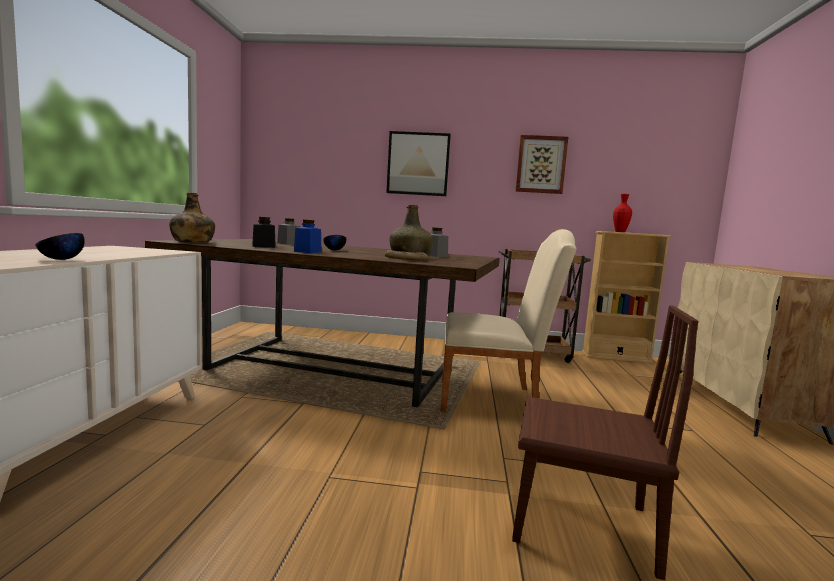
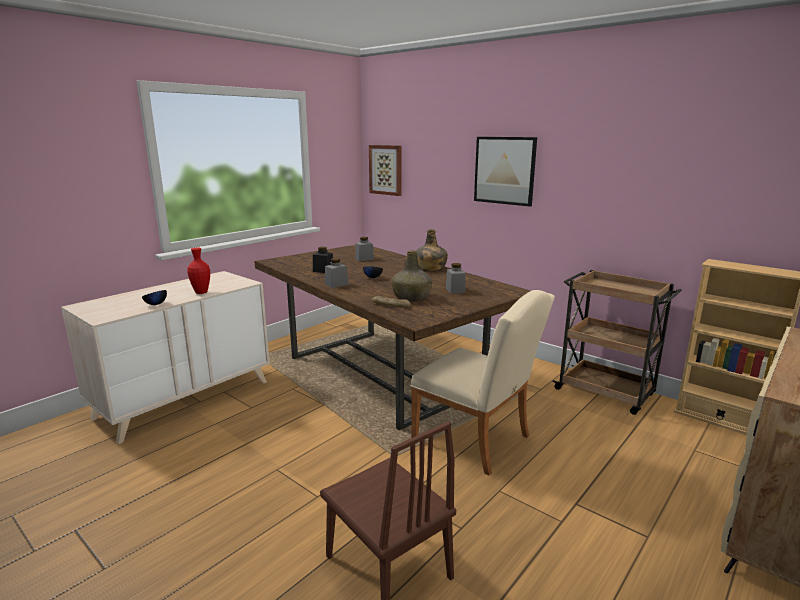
camera: 35 degrees right, 10 degrees up
(192, 242) = (283, 262): green bottle -> green bottle (430, 268)
(307, 252) = (336, 284): blue jar -> grey jar
(541, 164) = (640, 171): picture -> picture (386, 170)
(620, 232) = (736, 264): red vase -> red vase (201, 292)

